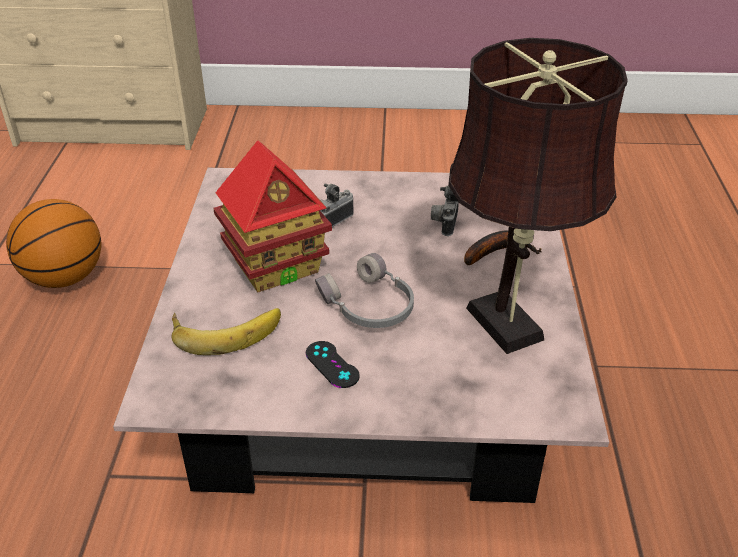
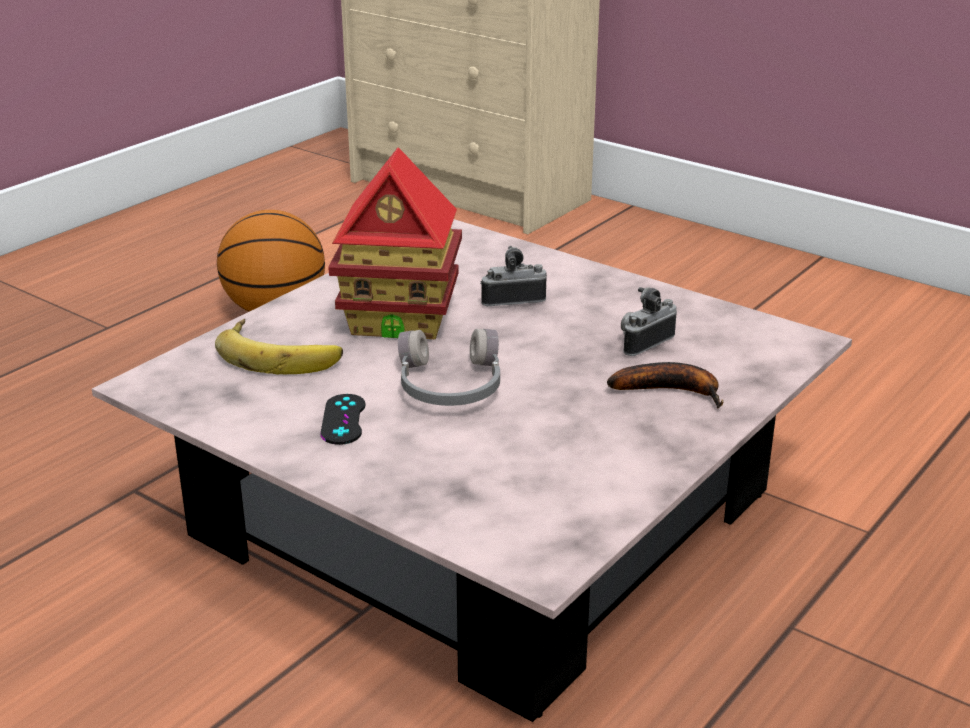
camera: 35 degrees right, 10 degrees down
(509, 329) = (580, 464): brown table lamp -> none

